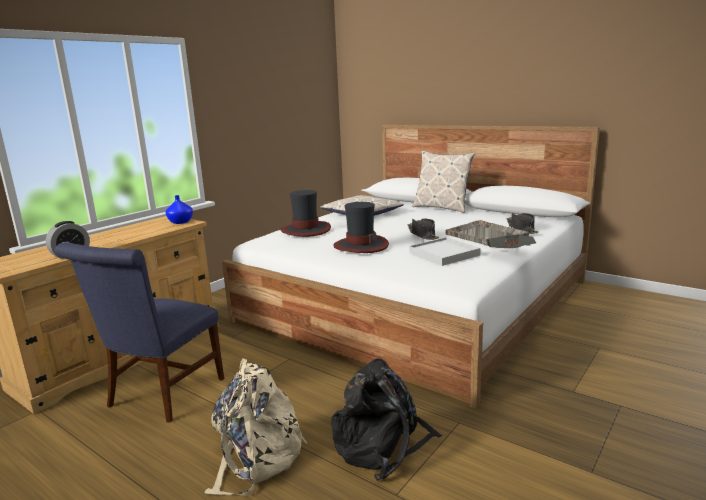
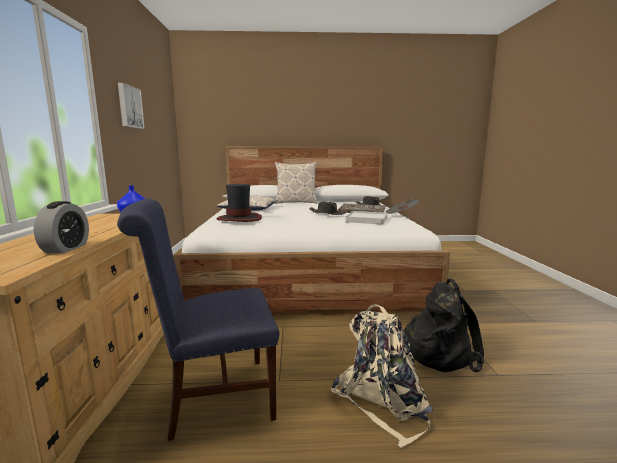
camera: 40 degrees left, 5 degrees down
(161, 395) = (212, 397): blue chair -> blue chair turned 90 degrees clockwise
(246, 98) = (129, 107): none -> picture
(360, 245) = (304, 222): hat -> none

